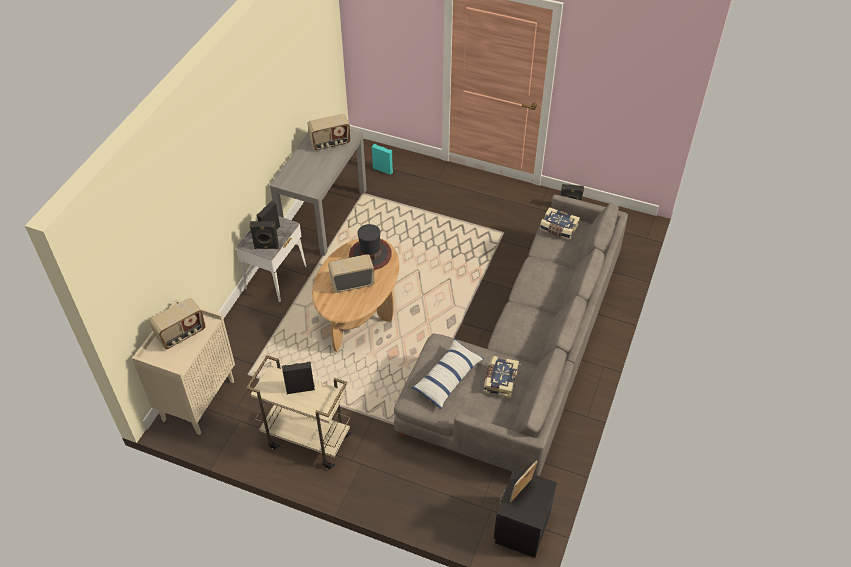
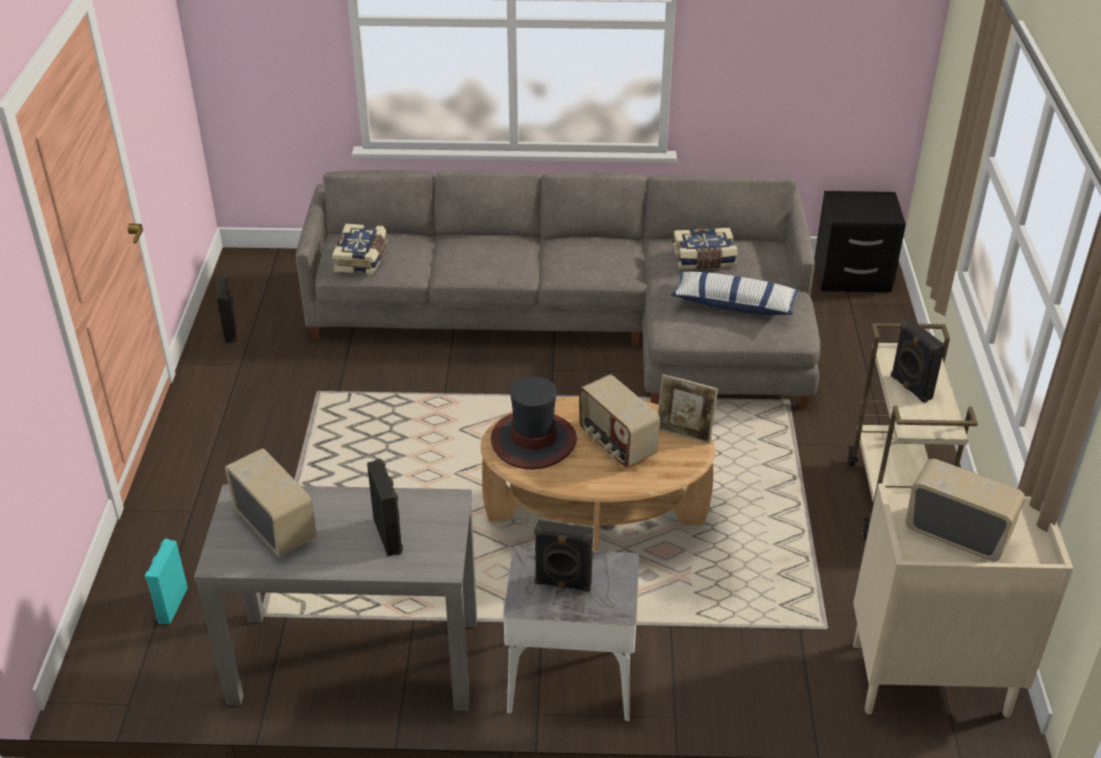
camera: 110 degrees left, 10 degrees down
(266, 247) = (609, 574): black speaker -> black speaker (389, 535)
(521, 491) = (859, 211): picture frame -> picture frame (684, 434)

